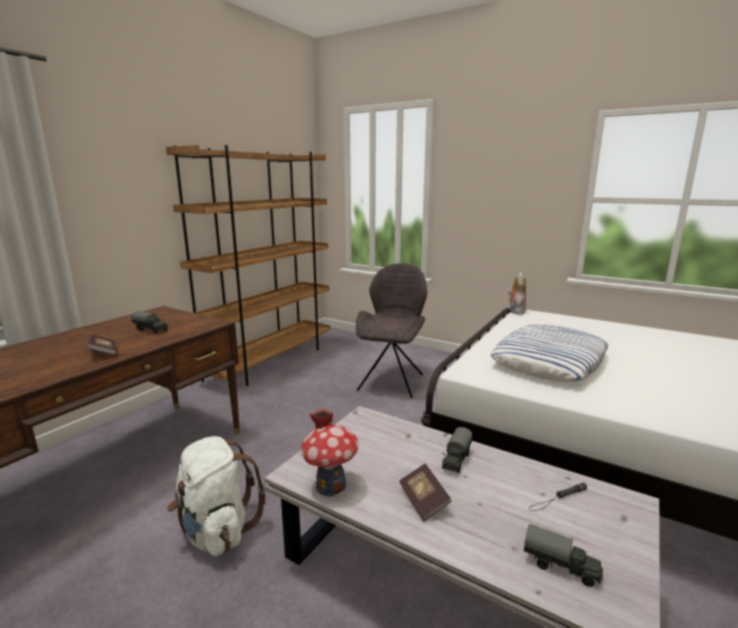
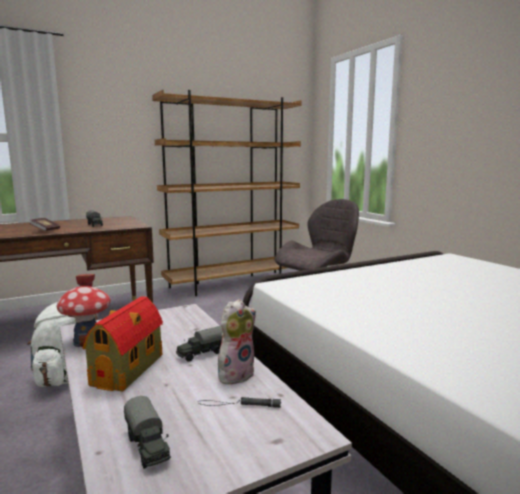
camera: 30 degrees right, 5 degrees down
(424, 501) = (129, 369): book -> toy house
(515, 311) = (440, 254): plush toy -> plush toy (236, 374)
(549, 361) = (387, 291): pillow -> none

